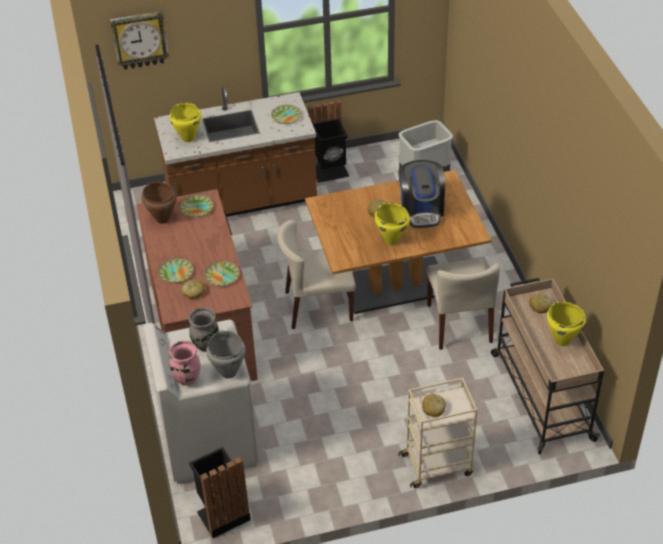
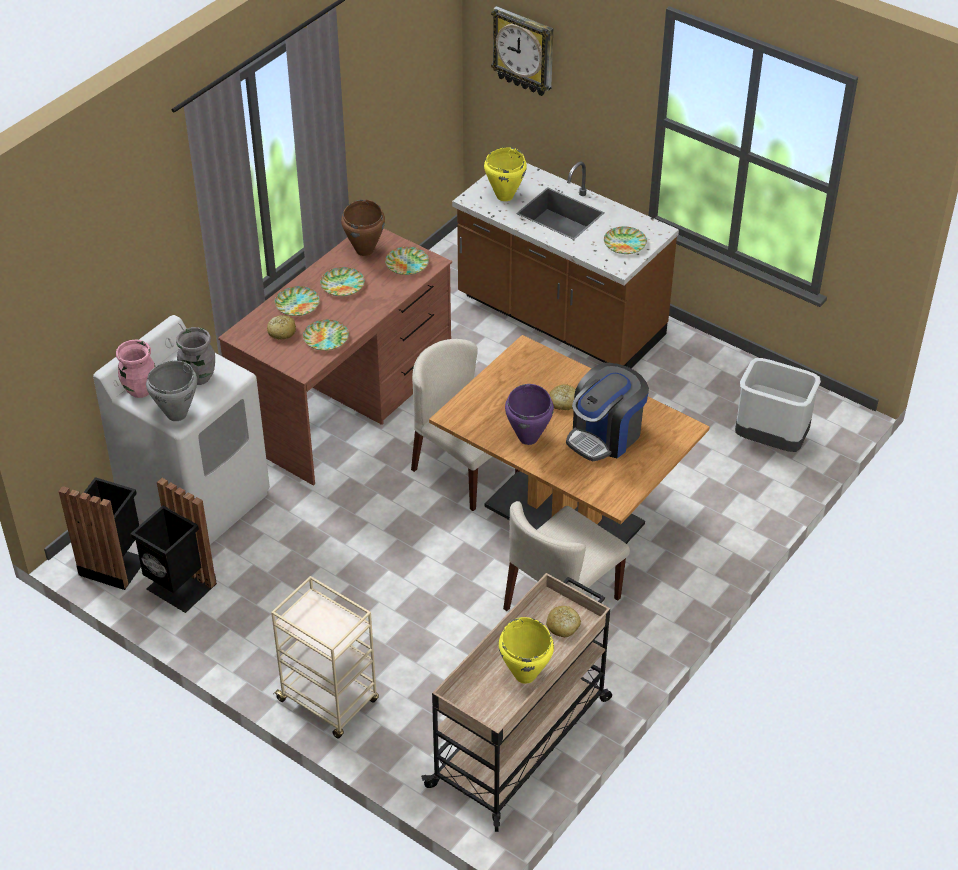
camera: 50 degrees right, 0 degrees up
(182, 244) = (342, 284): none -> plate
(330, 172) = (686, 359): black trash can -> black trash can (179, 588)
(391, 240) = (528, 437): yellow cooking pot -> purple cooking pot
(433, 408) = (313, 617): bread -> none

